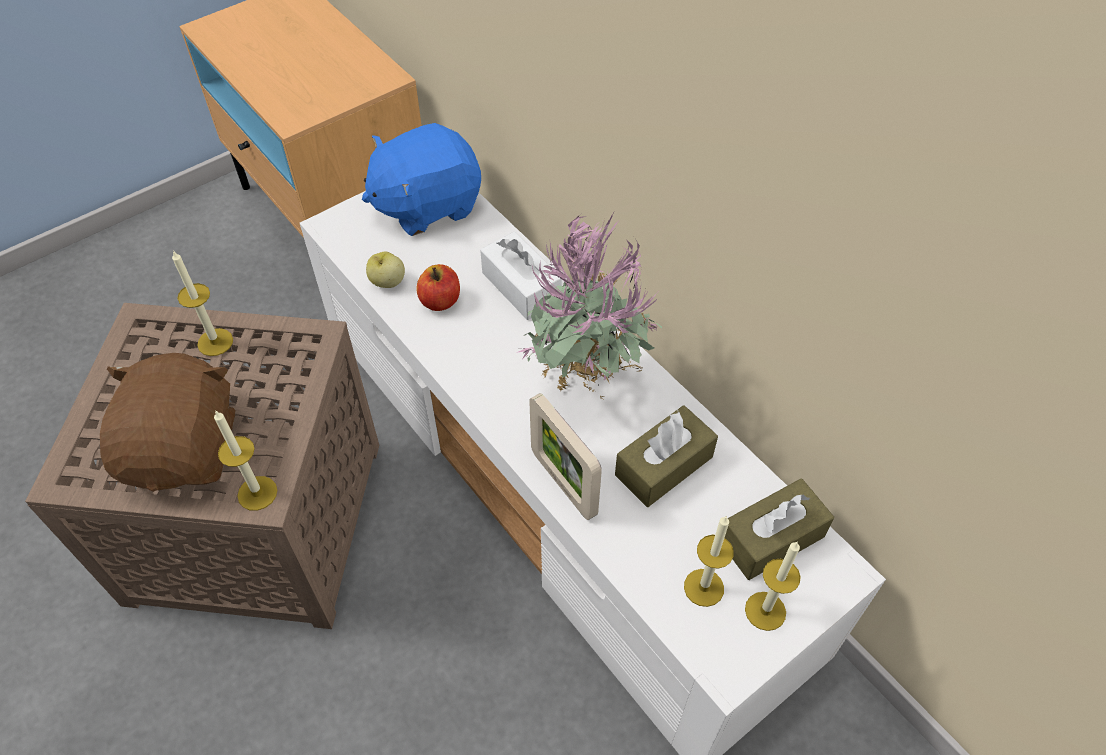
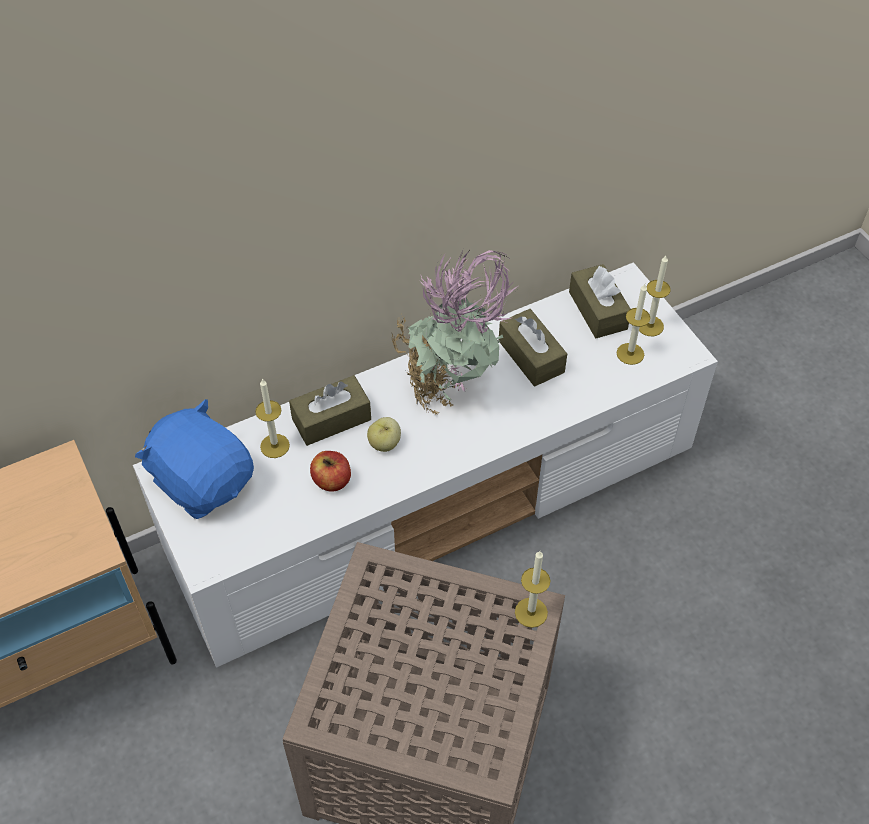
camera: 80 degrees left, 0 degrees up
(186, 448) = (476, 670): brown plush toy -> none
(215, 342) = (357, 649): candle -> candle (275, 446)
(387, 282) = (297, 520): apple -> apple (385, 444)
(426, 205) = (203, 481): blue plush toy -> blue plush toy turned 150 degrees clockwise
(521, 287) = (331, 419): white tissue box -> brown tissue box
(563, 483) = (537, 418): picture frame -> none

